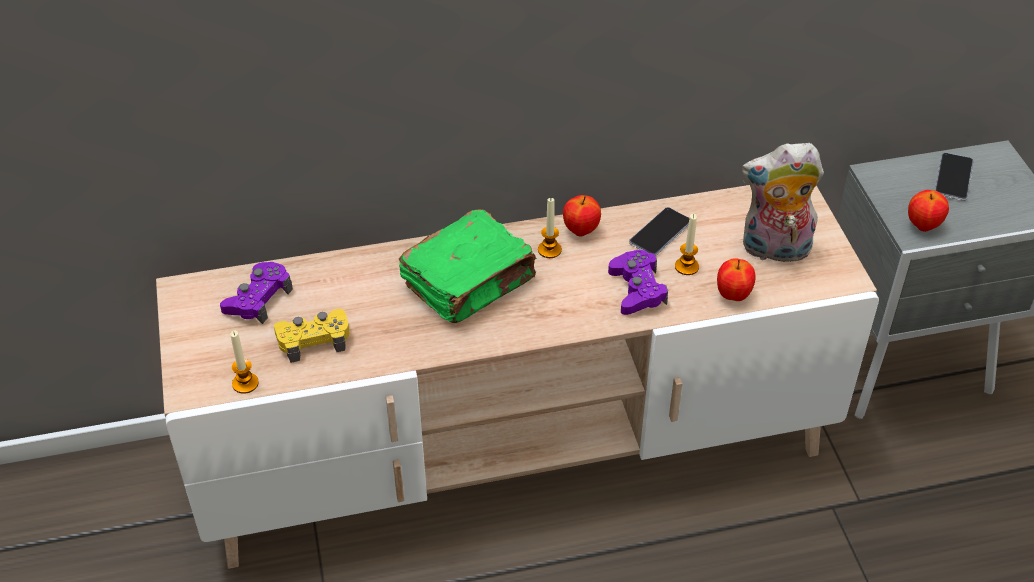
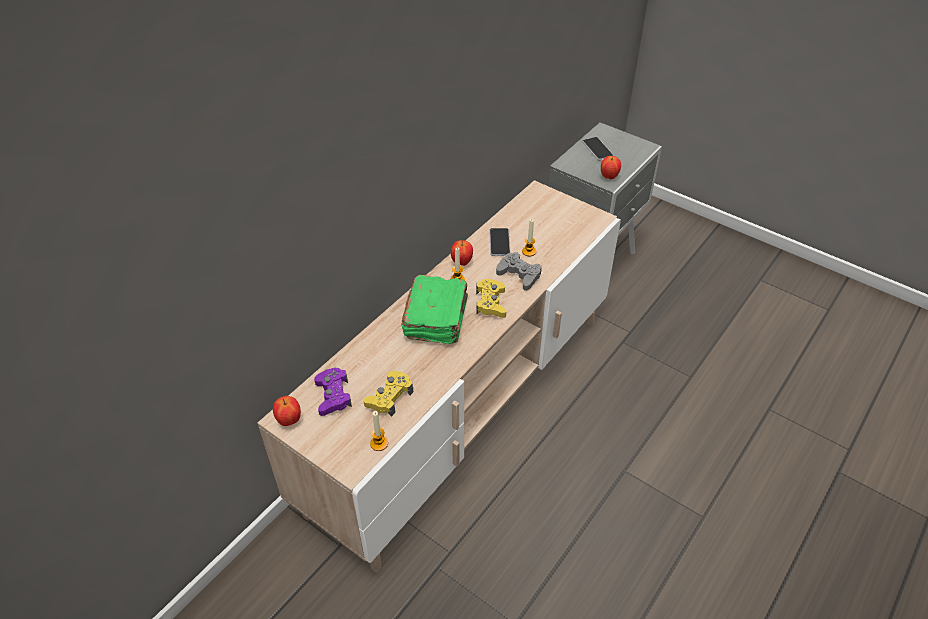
camera: 40 degrees left, 0 degrees up
(558, 303) = (490, 303): none -> yellow game controller
(637, 289) = (519, 275): purple game controller -> grey game controller
(733, 295) = (563, 253): apple -> apple (289, 420)
(774, 250) = (557, 222): plush toy -> none

